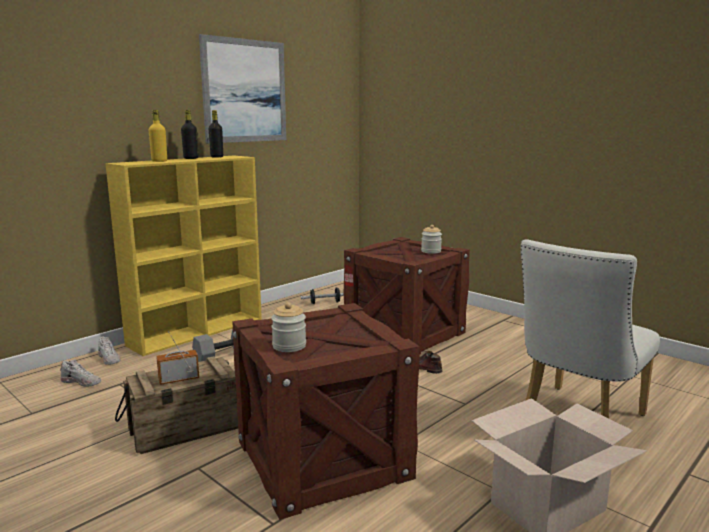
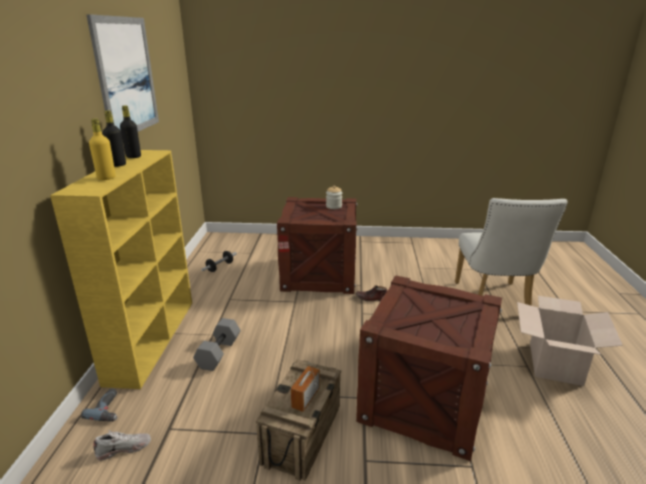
camera: 40 degrees left, 10 degrees up
(109, 359) = (109, 409): white shoe -> power drill
(289, 346) = (439, 333): jar -> none

